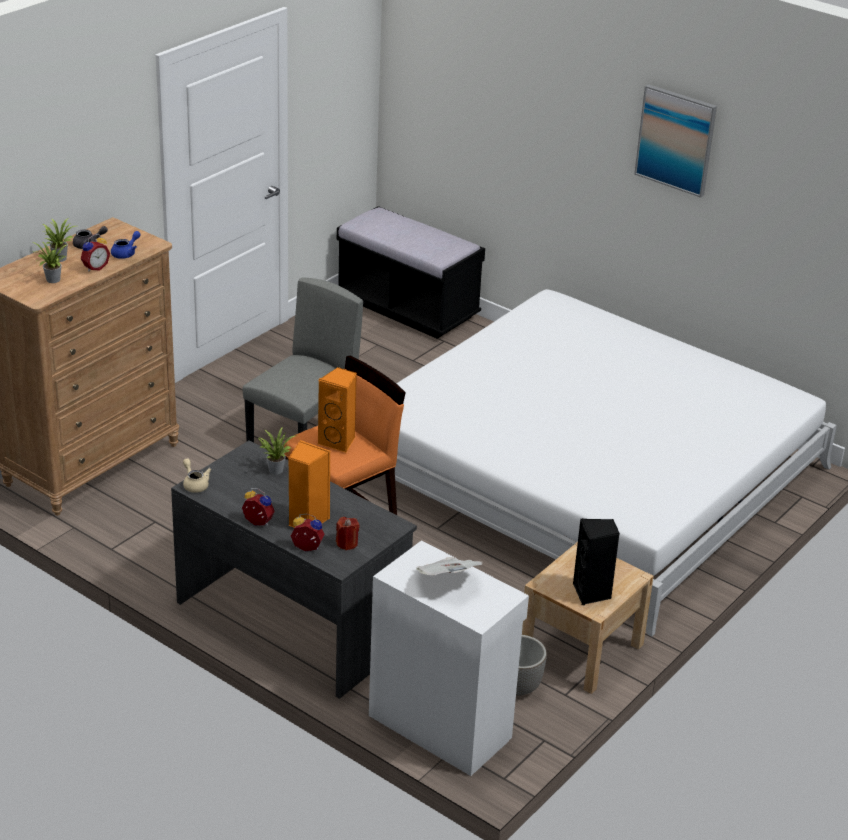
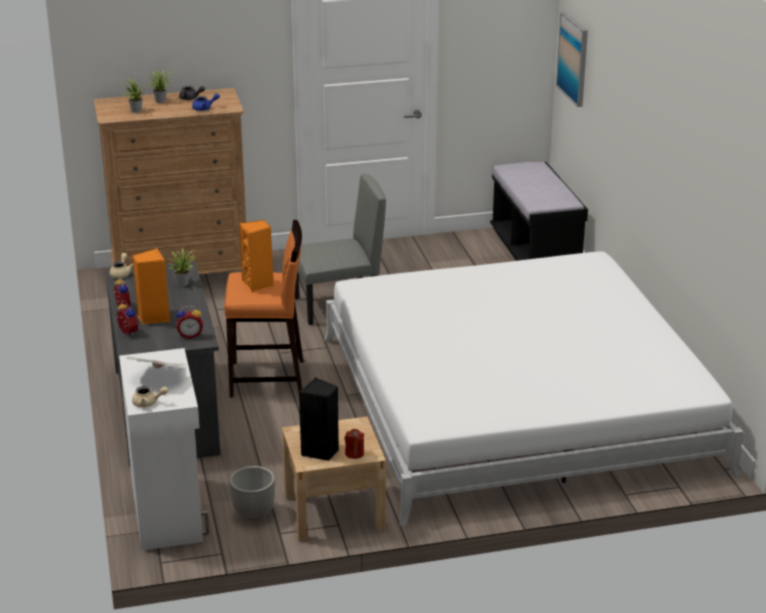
camera: 40 degrees right, 5 degrees down
(94, 267) = (172, 111): alarm clock -> alarm clock (190, 335)
(347, 543) = (156, 339): red candle -> red candle (354, 453)
(481, 613) = (148, 403): none -> beige teapot
(676, 140) = (681, 120): picture -> picture (573, 58)

